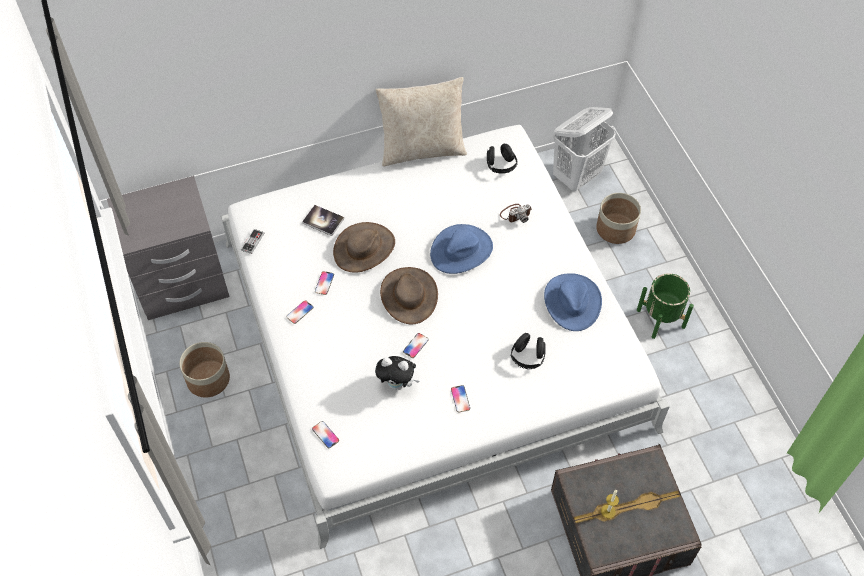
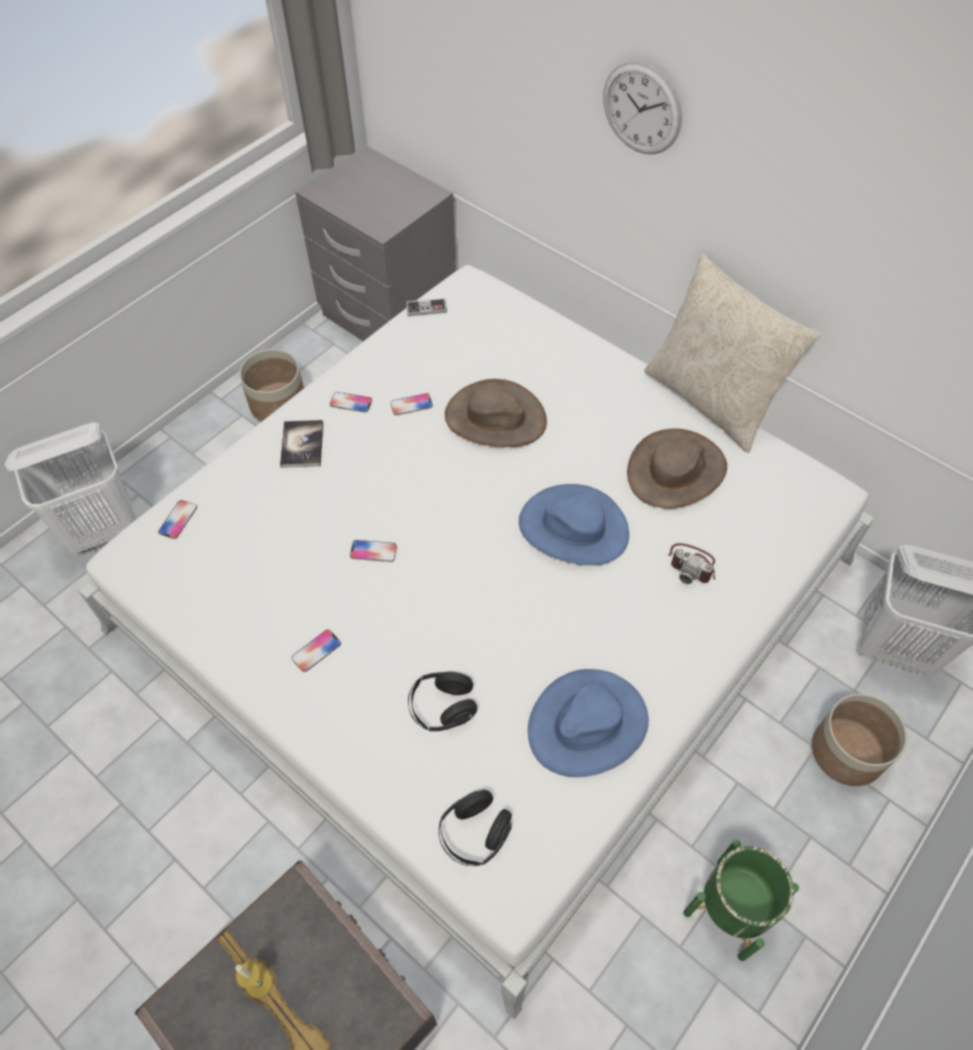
camera: 60 degrees right, 0 degrees up
(239, 521) = (105, 529): none -> white laundry basket
(316, 49) = (641, 108): none -> wall clock
(323, 221) = (508, 357): book -> book (302, 445)
(397, 384) = (300, 561): plush toy -> none
(409, 295) = (452, 503): brown hat -> brown hat (676, 471)
(500, 166) = (764, 503): black headphones -> black headphones (474, 834)

